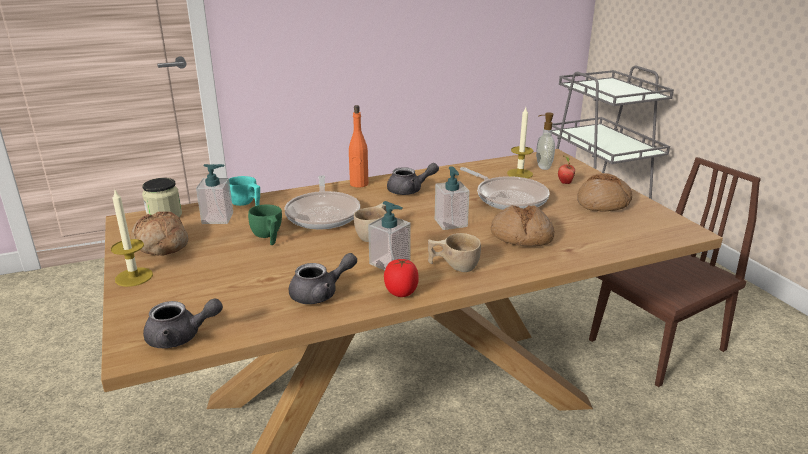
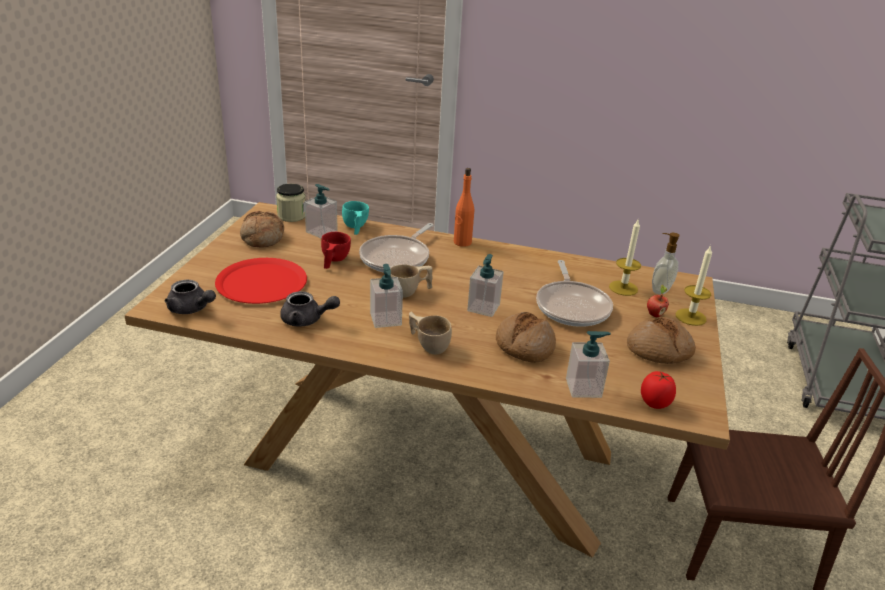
camera: 35 degrees right, 5 degrees up
(134, 277) = (218, 255): candle -> candle (690, 317)
(223, 282) = (261, 283): none -> red plate
(268, 237) = (333, 261): green cup -> red cup
(401, 292) = (359, 346): tomato -> tomato (654, 403)
(410, 190) = (495, 265): grey teapot -> none
(602, 246) = (583, 388): none -> soap dispenser

